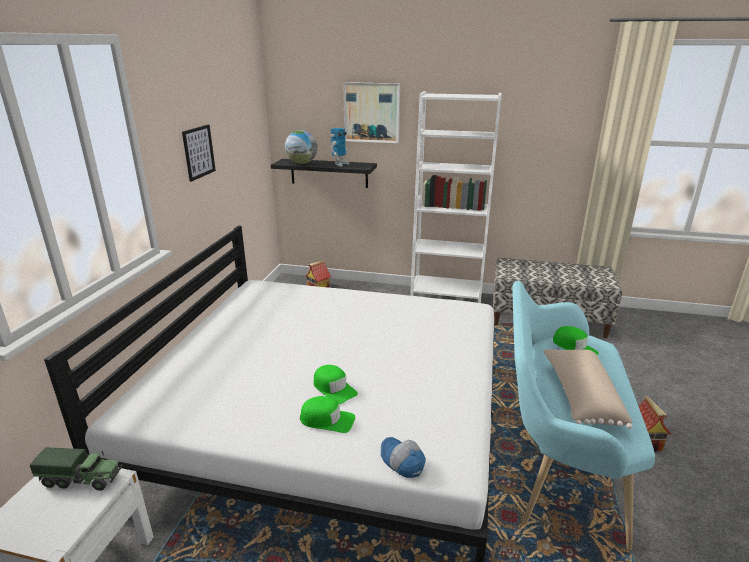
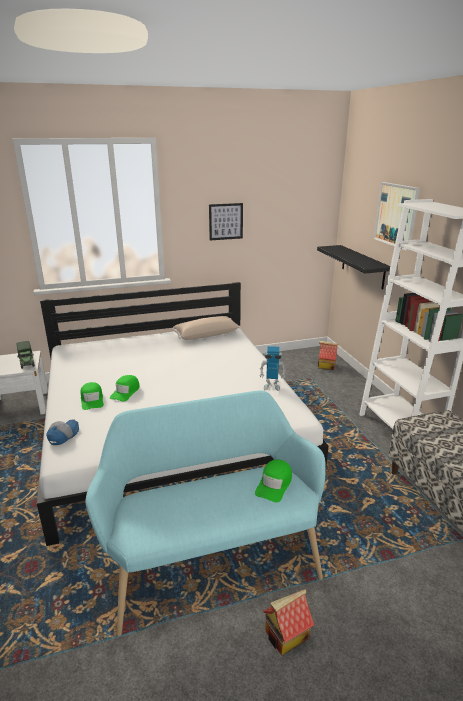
camera: 60 degrees right, 0 degrees up
(302, 163) = (338, 251): globe -> none
(340, 164) = (360, 259): toy robot -> toy robot (271, 386)
(580, 396) = (187, 500): beige pillow -> beige pillow (206, 335)

